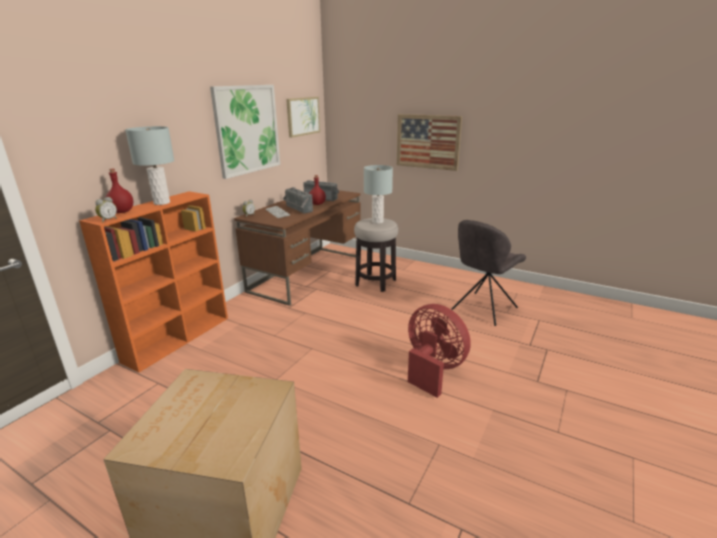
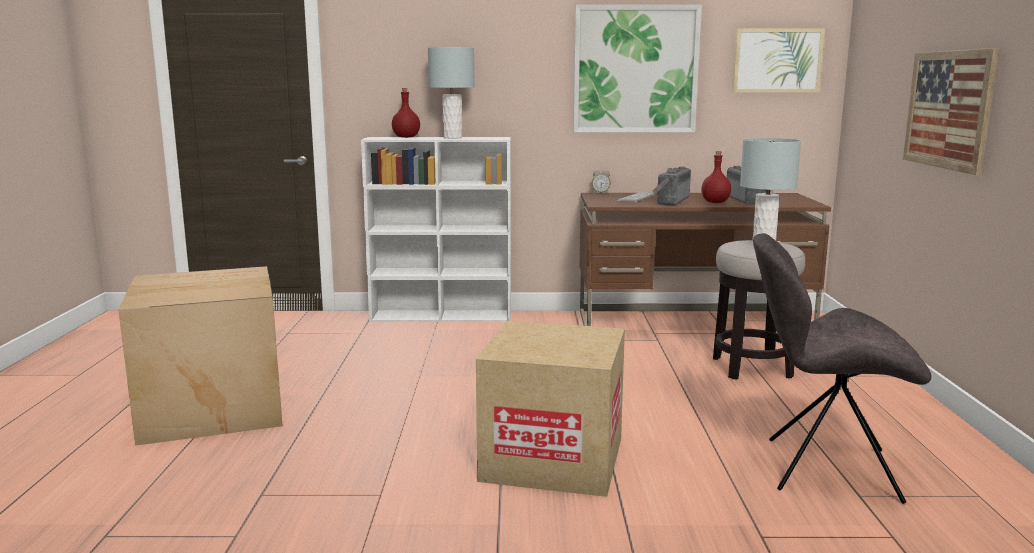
camera: 60 degrees right, 10 degrees down
(108, 220) = (377, 138): alarm clock -> none
(179, 338) = (443, 316): orange bookcase -> white bookcase
(433, 369) = (553, 459): red fan -> cardboard box

